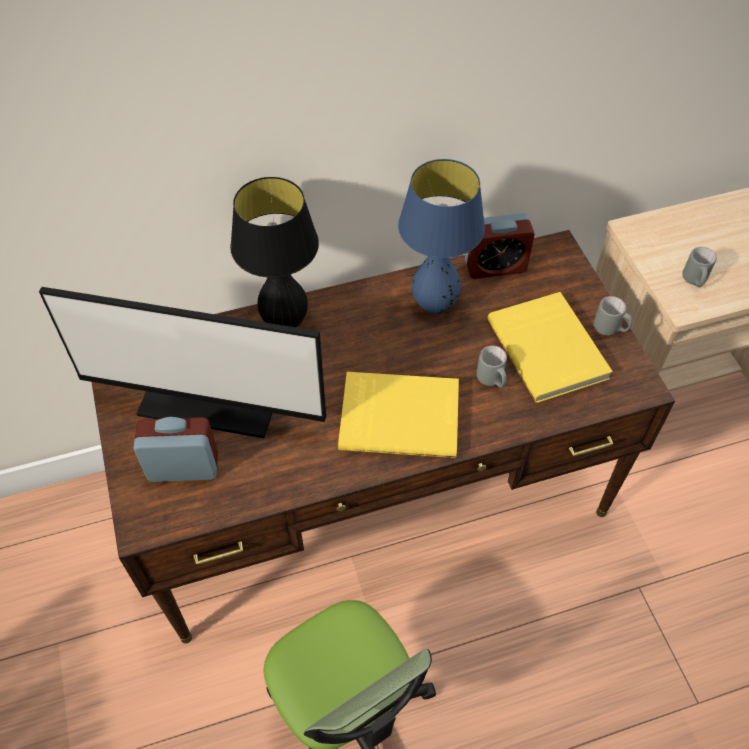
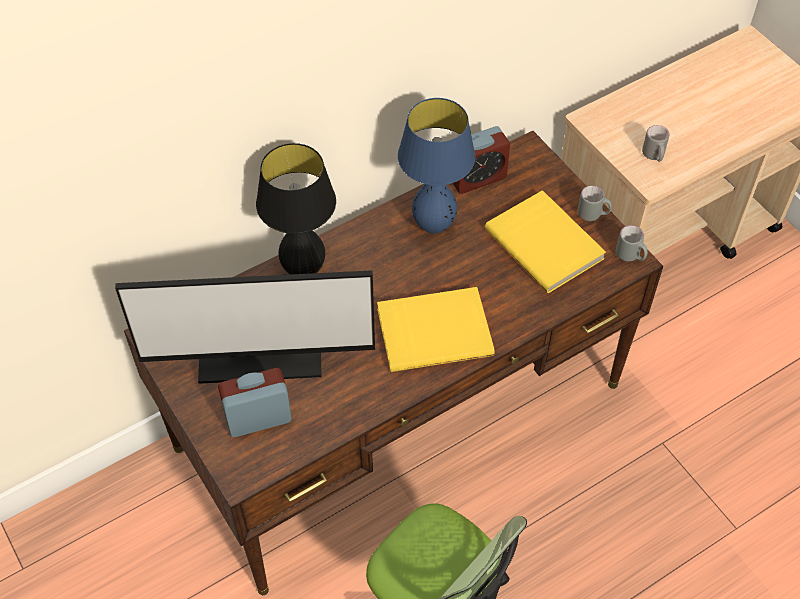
camera: 15 degrees left, 0 degrees up
(492, 380) = (504, 282): grey mug -> grey mug (630, 256)

